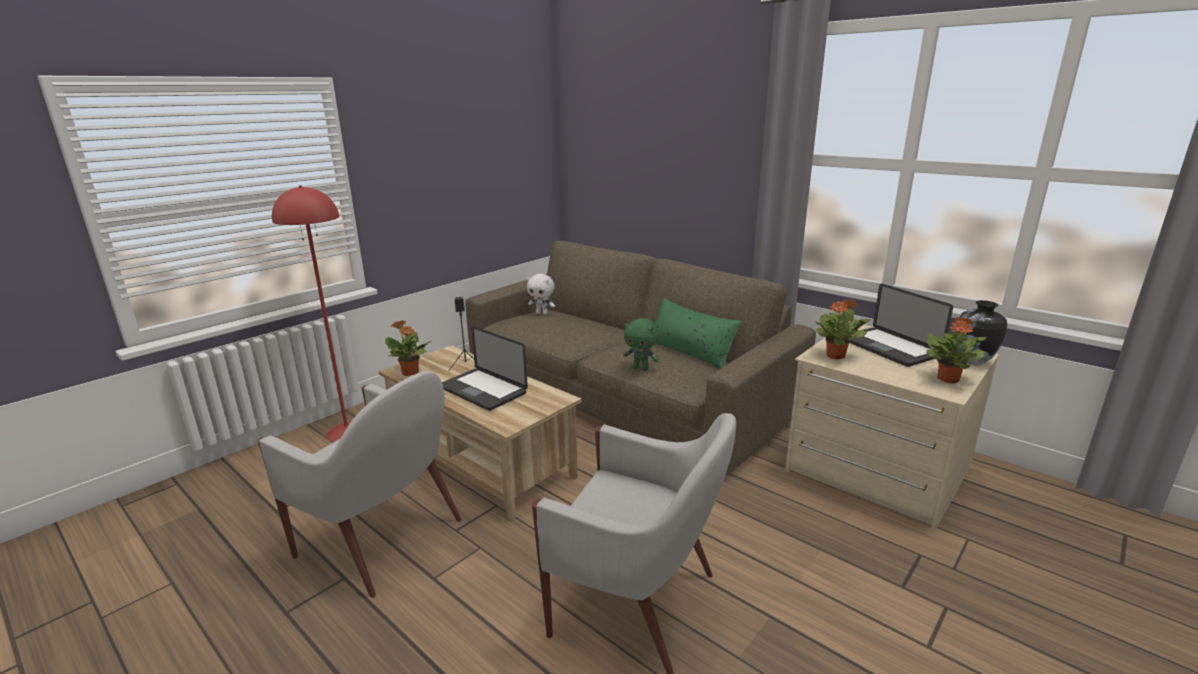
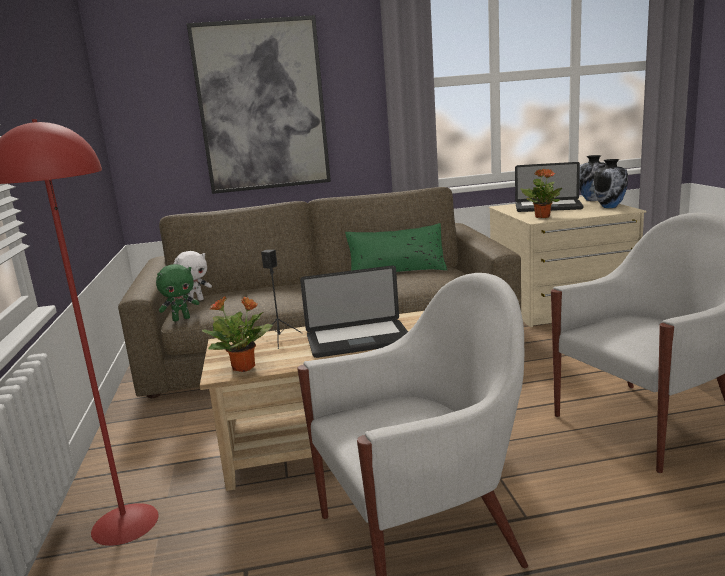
camera: 50 degrees left, 5 degrees down
(641, 368) = (406, 286): green plush toy -> green plush toy (181, 319)
(661, 160) = (262, 106): none -> picture
(948, 379) = (610, 207): potted plant -> vase

